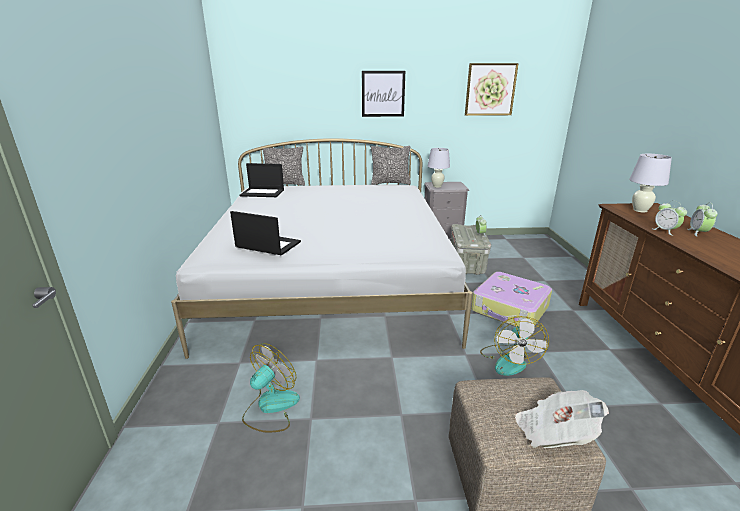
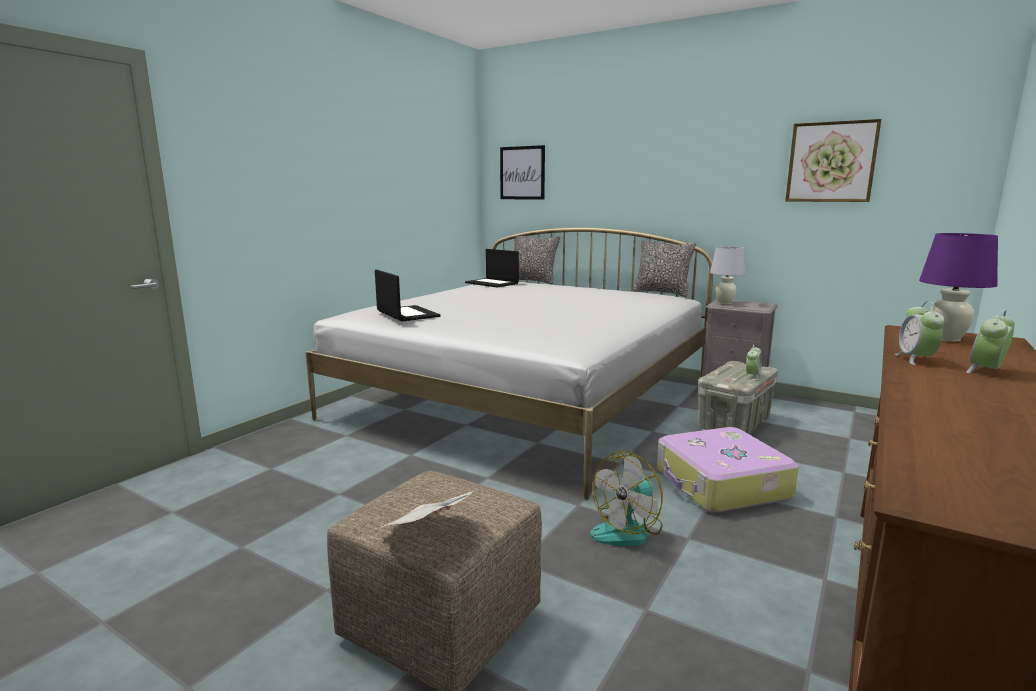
camera: 35 degrees right, 10 degrees down
(270, 407) = (321, 474): fan -> none
(383, 94) = (664, 171): picture -> picture (522, 173)
(640, 210) = (946, 339): white table lamp -> purple table lamp

